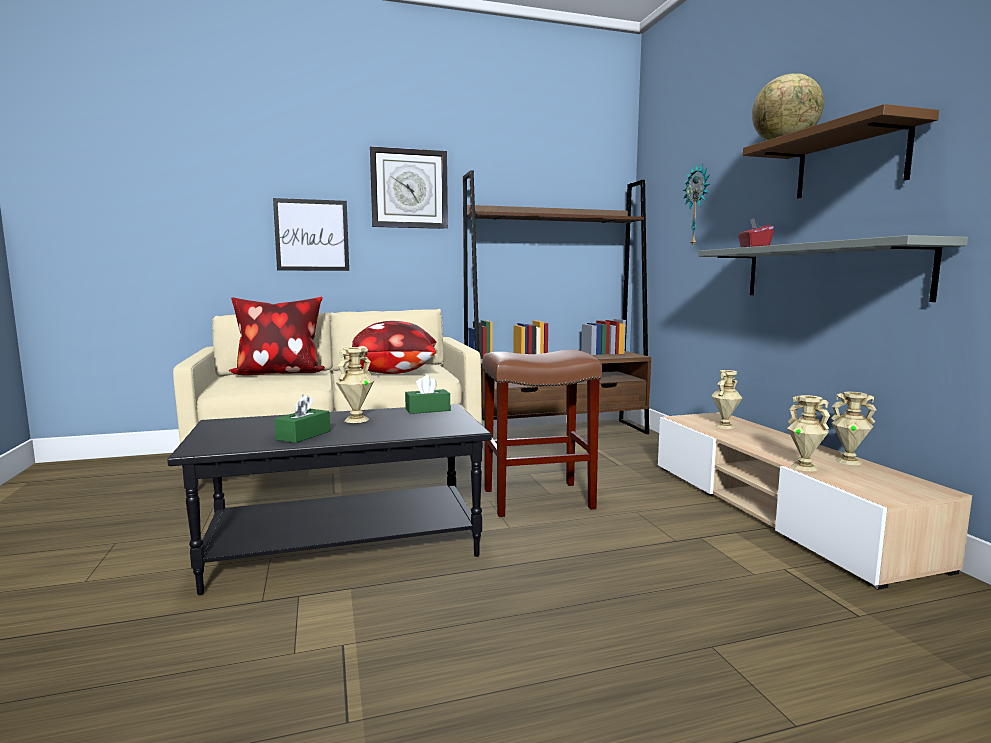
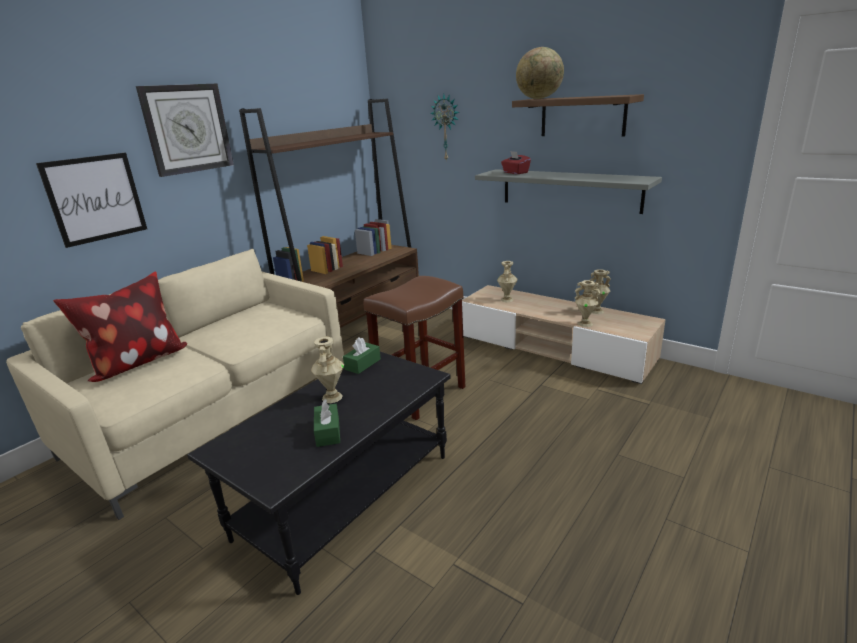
camera: 35 degrees left, 15 degrees up
(397, 372) = (259, 326): pillow -> none

